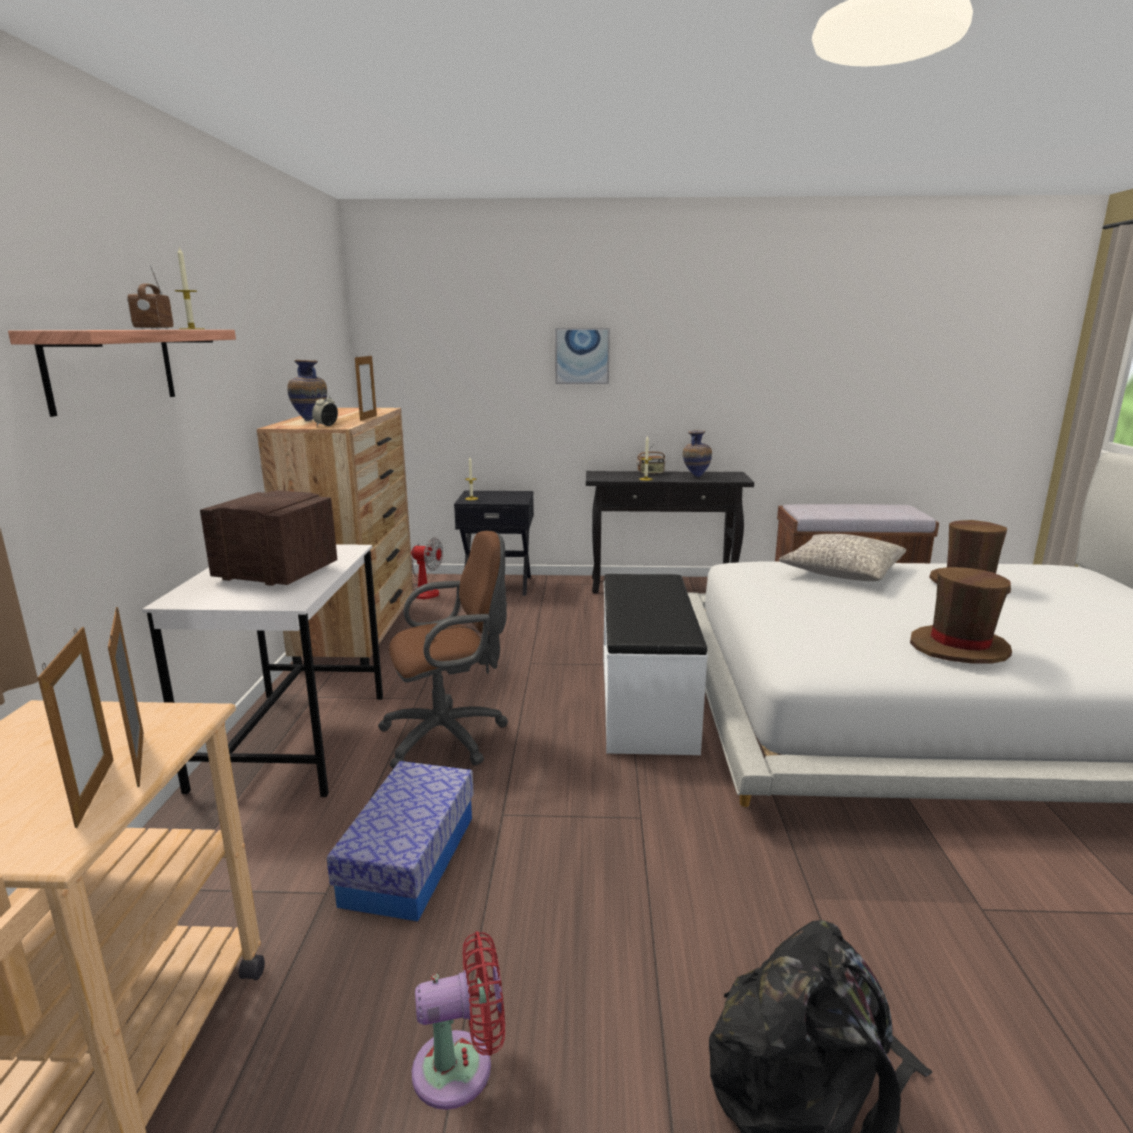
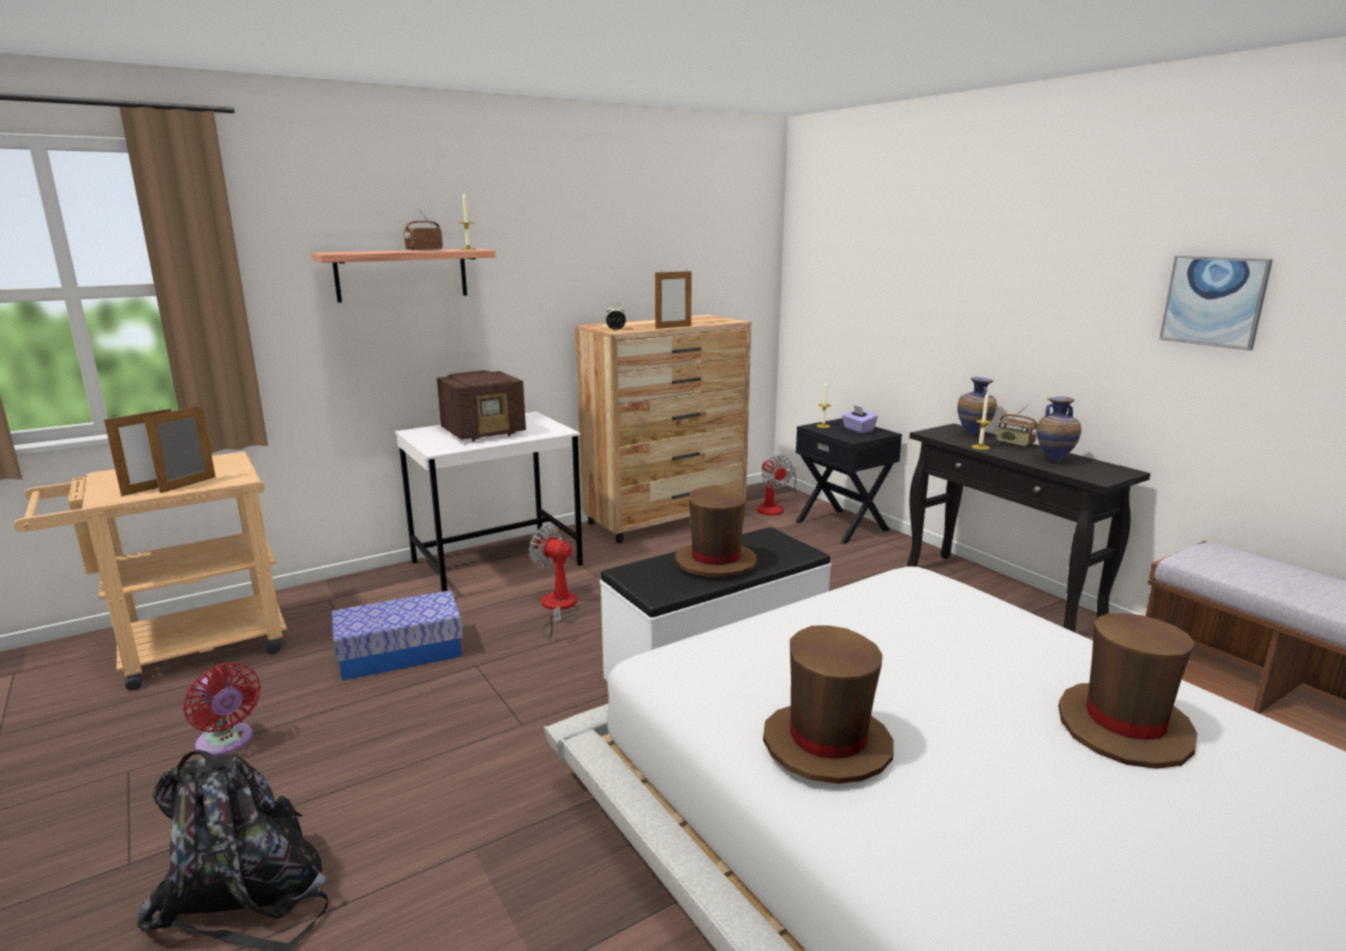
camera: 55 degrees right, 0 degrees up
(275, 573) = (485, 433): radio -> radio turned 75 degrees clockwise
(311, 420) = (633, 323): vase -> vase (974, 434)
(450, 736) = (558, 608): brown office chair -> fan
(501, 495) = (858, 430): none -> purple tissue box
(582, 356) = (969, 283): picture -> picture (1214, 301)
(651, 605) = (715, 562): none -> brown hat
(842, 572) = (996, 629): grey pillow -> none

